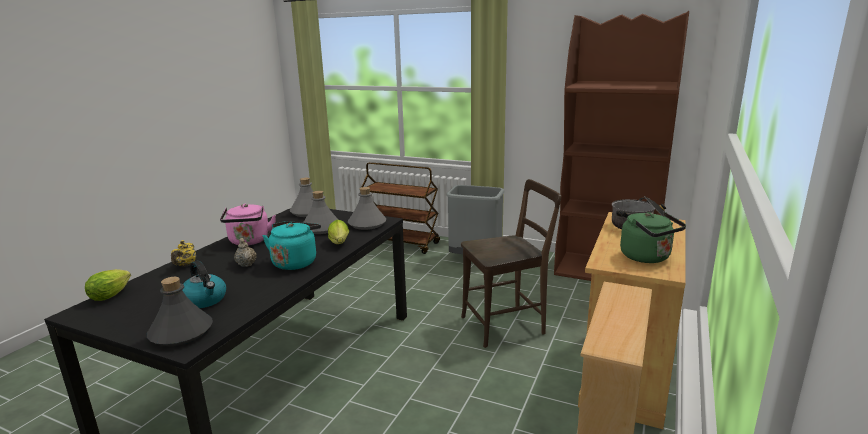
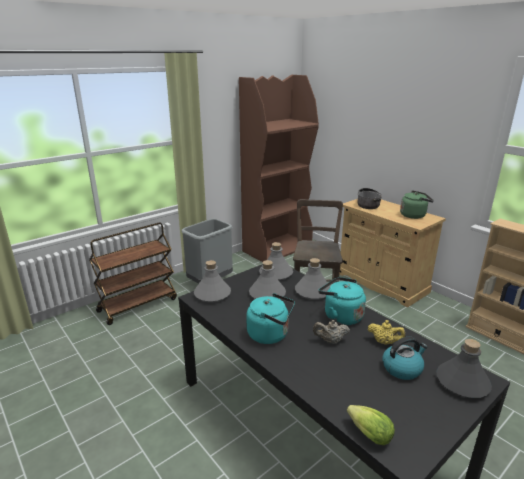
camera: 65 degrees left, 5 degrees up
(186, 265) = (310, 378): yellow teapot -> yellow teapot (384, 342)
(249, 242) = (270, 334): pink kettle -> turquoise kettle
(339, 244) = (312, 292): lettuce -> grey bottle

